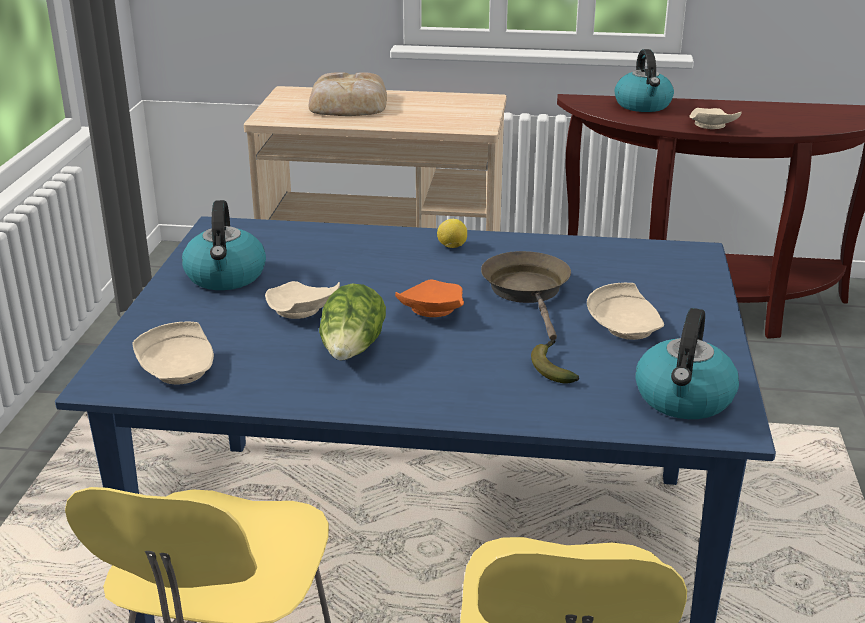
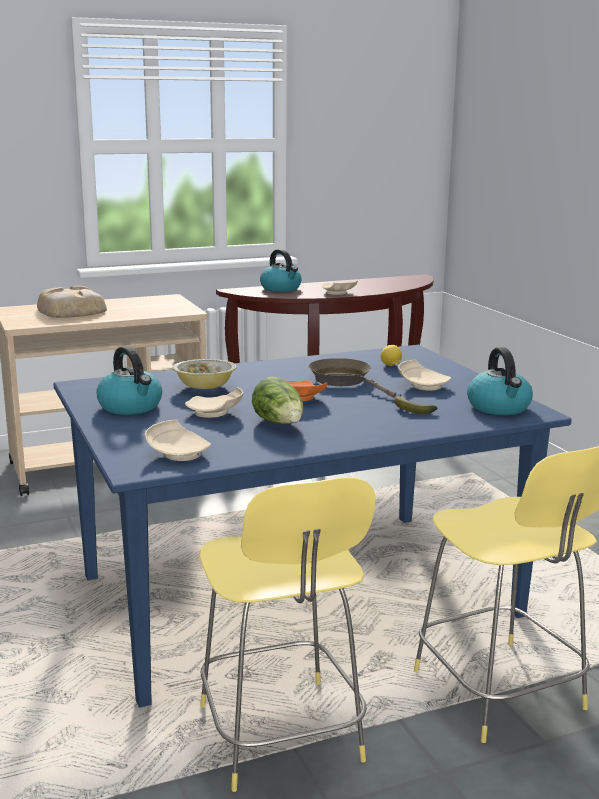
camera: 30 degrees left, 10 degrees down
(346, 262) = (205, 387): none -> bowl
(452, 247) = (263, 369): lemon -> lemon (391, 365)

